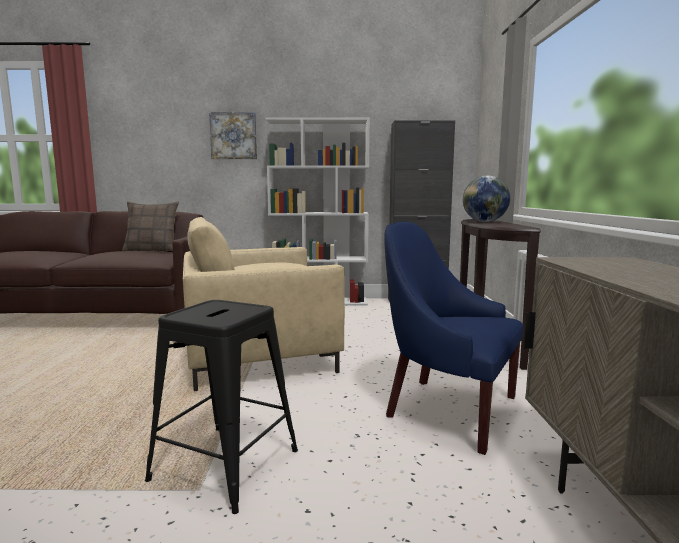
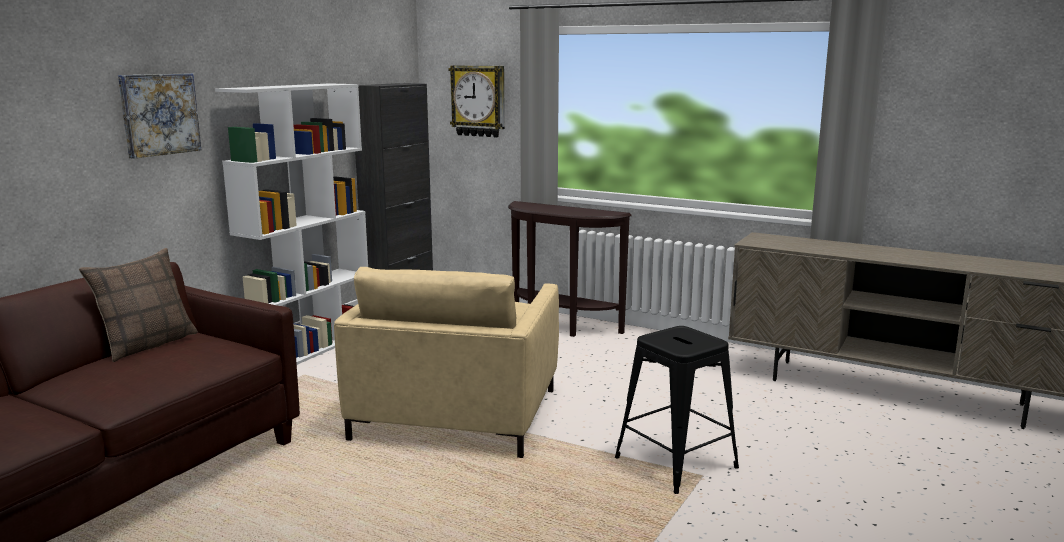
camera: 60 degrees left, 5 degrees up
(448, 408) = (659, 374): blue armchair -> none
(484, 222) = (553, 209): globe -> none
(496, 131) = (478, 101): none -> wall clock

